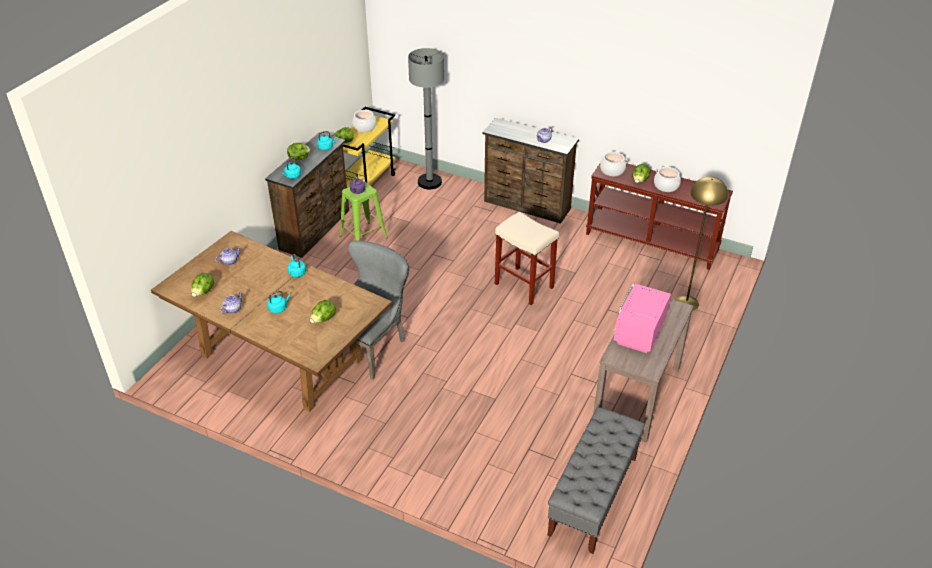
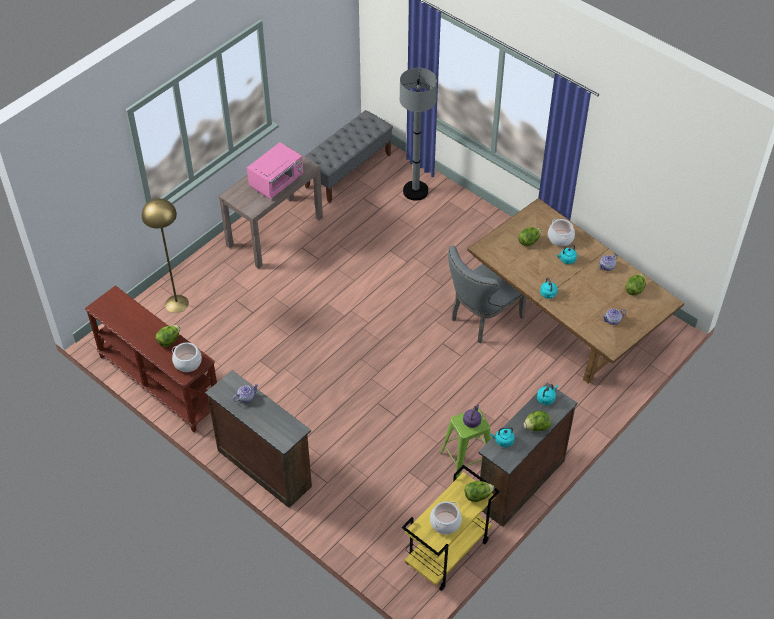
camera: 165 degrees left, 10 degrees up
(429, 182) = (366, 537): grey floor lamp -> grey floor lamp (415, 191)
(525, 286) = (317, 355): beige stool -> none
(666, 186) = (147, 328): cooking pot -> cooking pot (560, 238)

